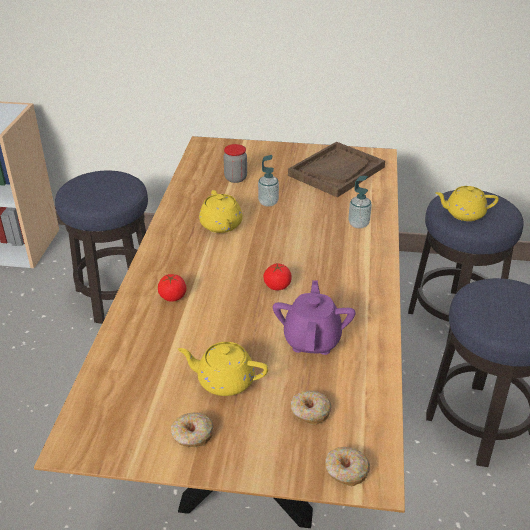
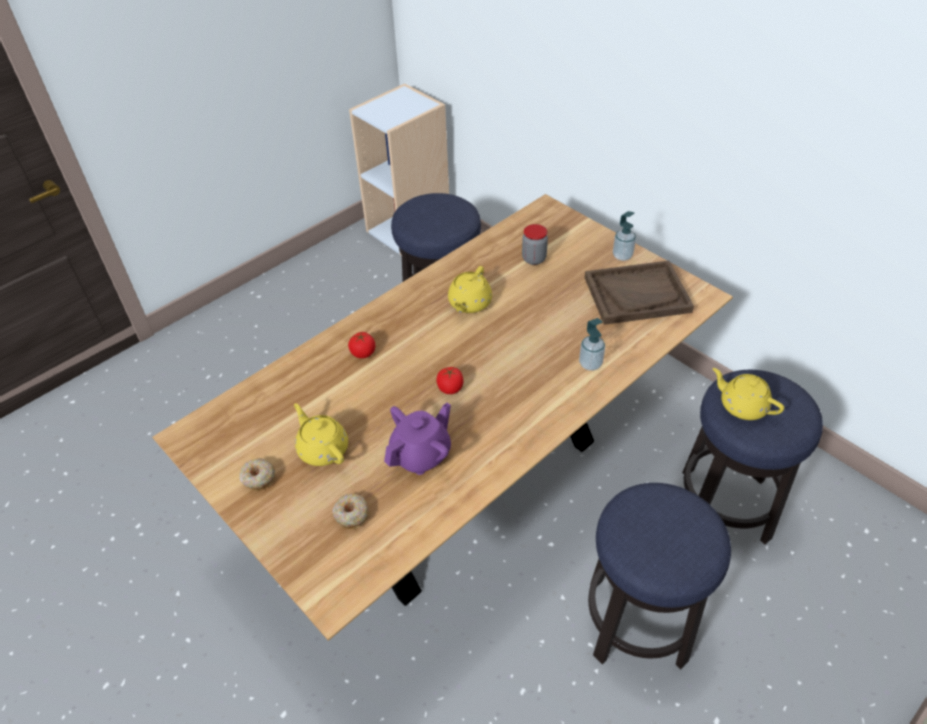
camera: 40 degrees right, 10 degrees up
(268, 202) = (534, 299): soap dispenser -> soap dispenser (622, 256)
(346, 471) = (323, 579): donut -> none

